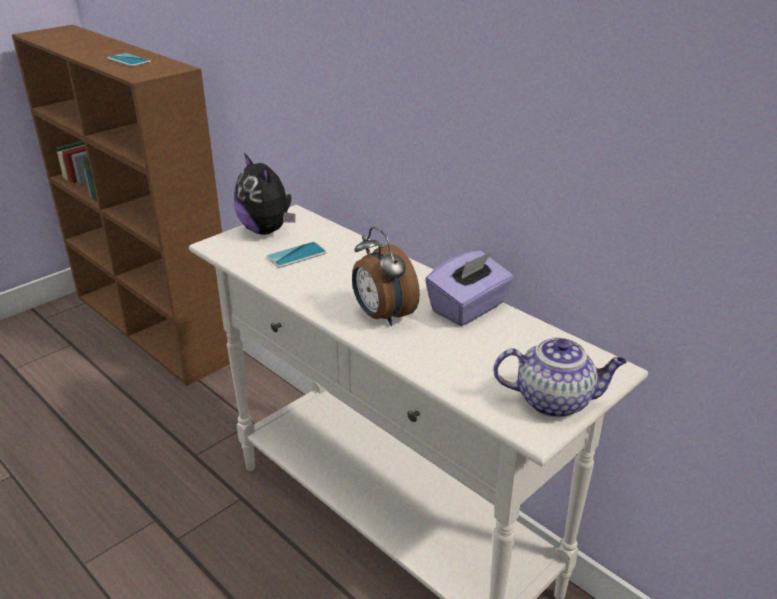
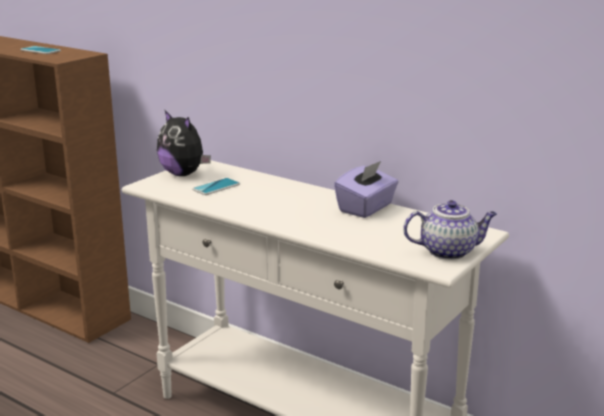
camera: 10 degrees left, 10 degrees down
(382, 316) = (301, 217): alarm clock -> none

